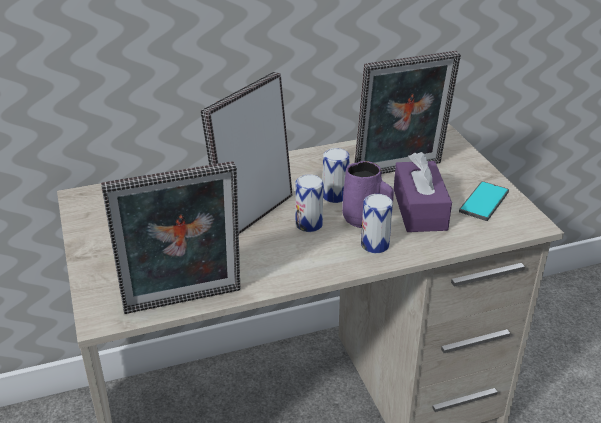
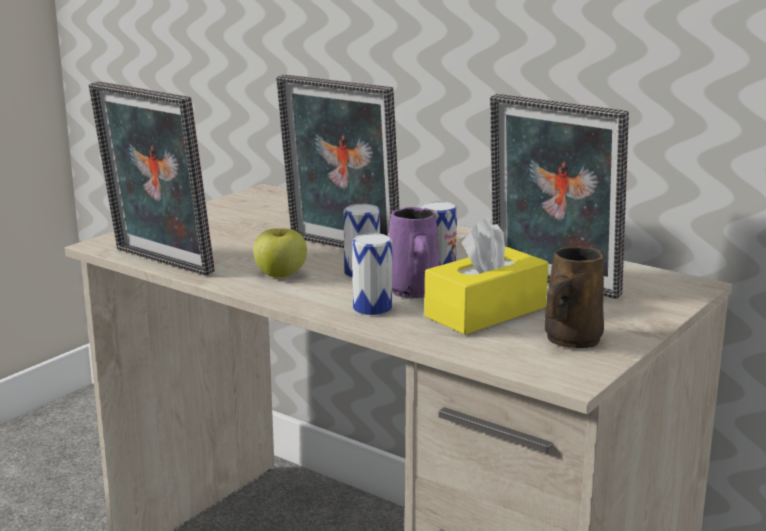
camera: 55 degrees right, 15 degrees down
(253, 214) = (340, 248): picture frame -> picture frame turned 150 degrees counterclockwise
(275, 257) = (281, 274): none -> apple
(419, 209) = (485, 312): purple tissue box -> yellow tissue box
(484, 202) = (570, 340): phone -> brown mug

